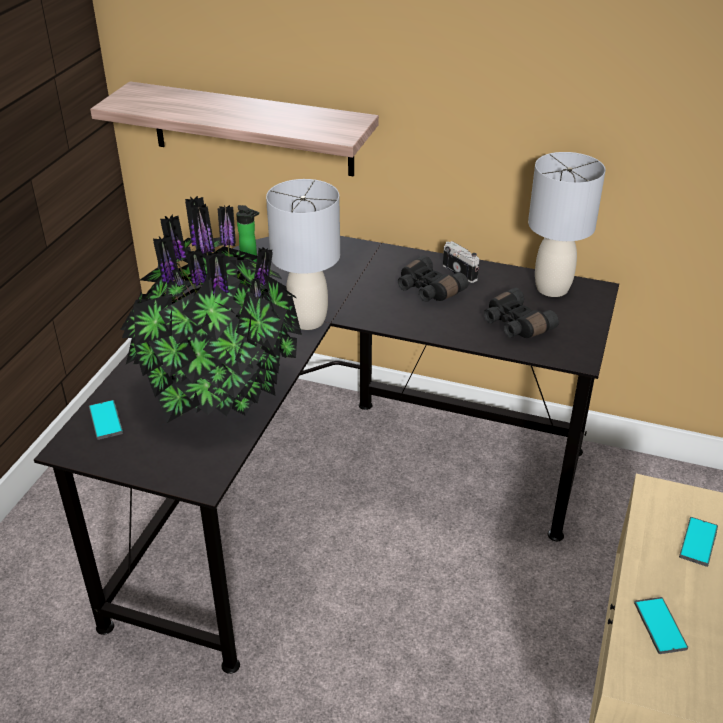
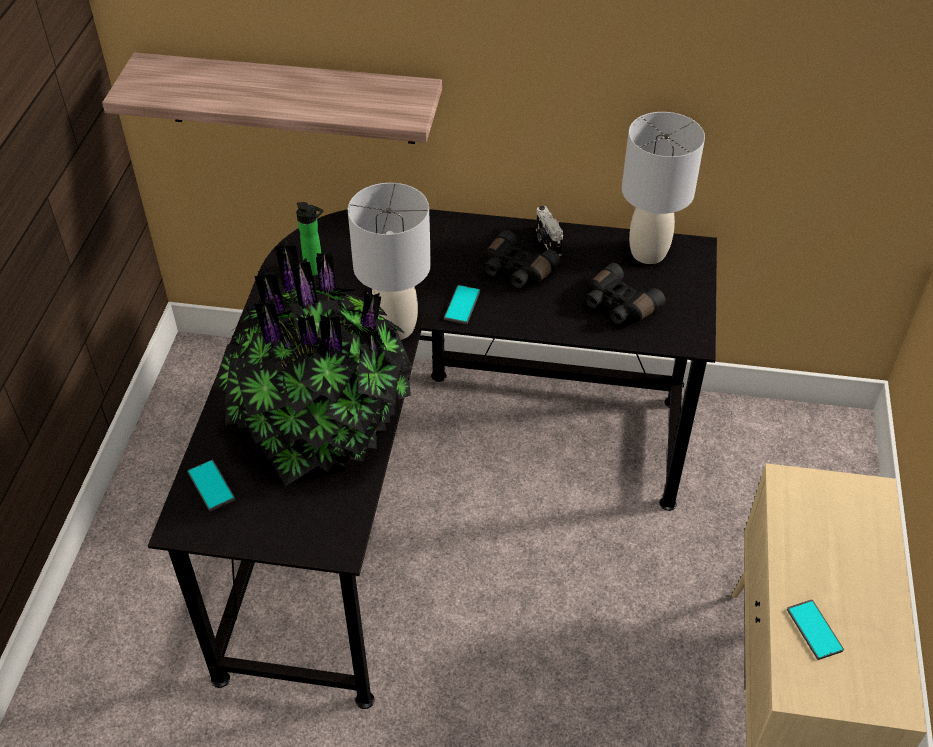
camera: 10 degrees left, 10 degrees up
(461, 272) = (546, 242): camera -> camera turned 150 degrees counterclockwise
(698, 542) = (837, 533): phone -> phone (462, 305)

